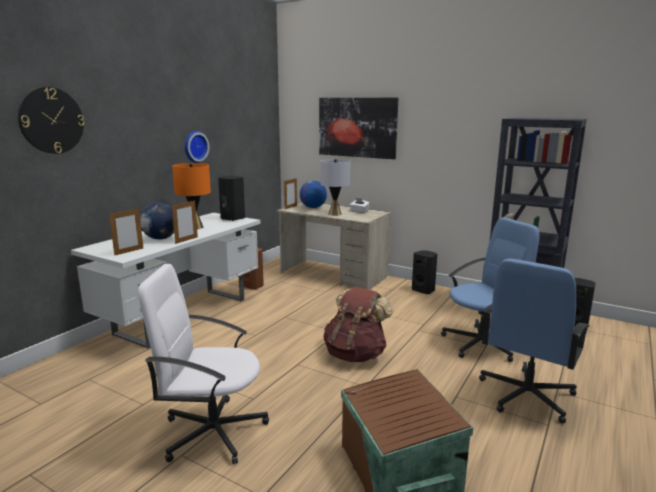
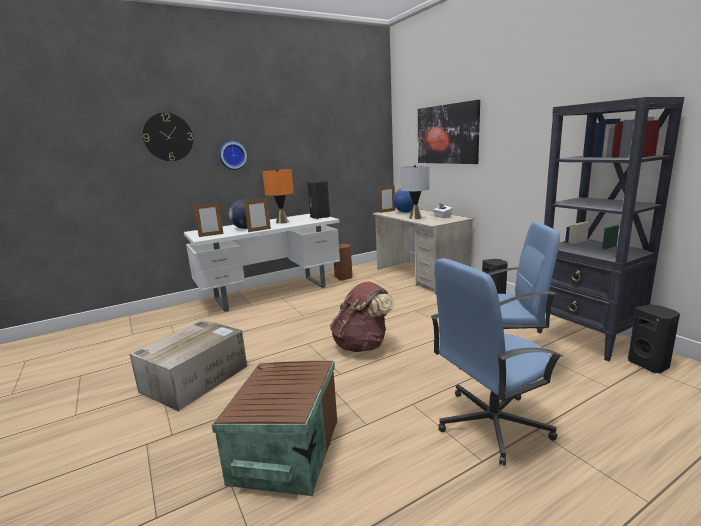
camera: 30 degrees right, 0 degrees up
(194, 146) = (296, 157): wall clock -> wall clock (232, 155)
(212, 431) = (196, 378): white office chair -> cardboard box

